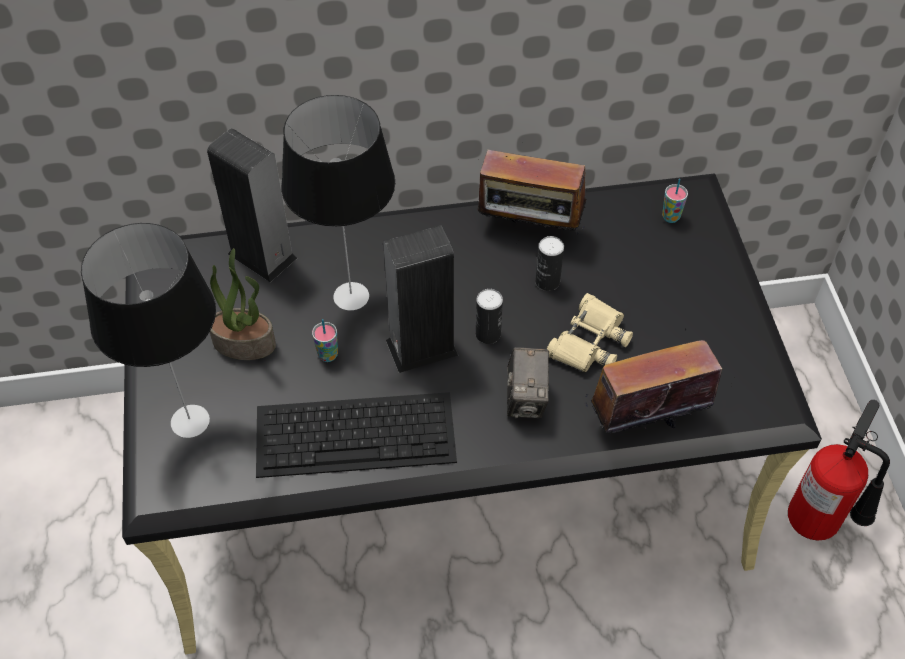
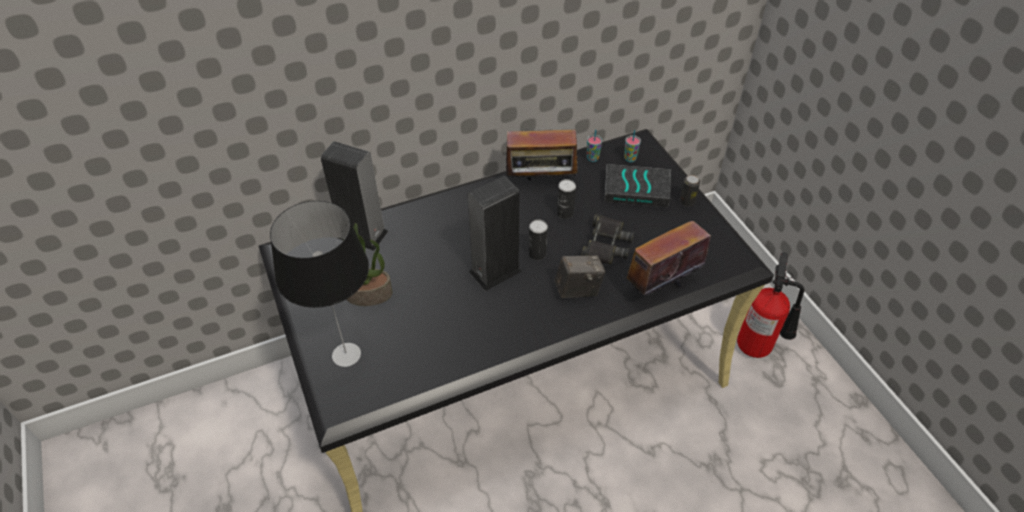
camera: 15 degrees left, 5 degrees down
(328, 355) = (431, 290): cup -> cup (592, 158)
(352, 297) = (435, 249): table lamp -> none
(357, 433) = (470, 336): keyboard -> none
(526, 399) = (577, 289): camera -> camera turned 90 degrees counterclockwise
(589, 341) = (606, 244): beige binoculars -> black binoculars
(664, 266) = (637, 189): none -> book
(731, 300) = (687, 201): none -> can

